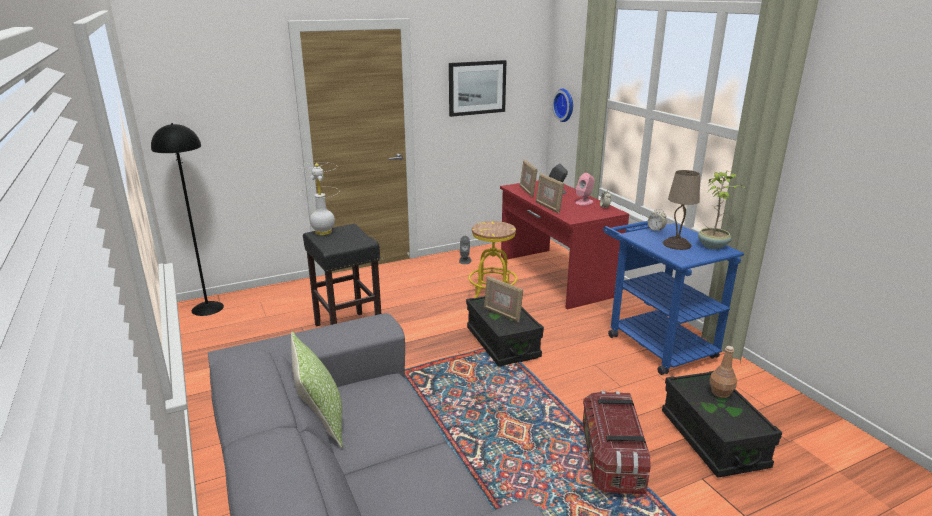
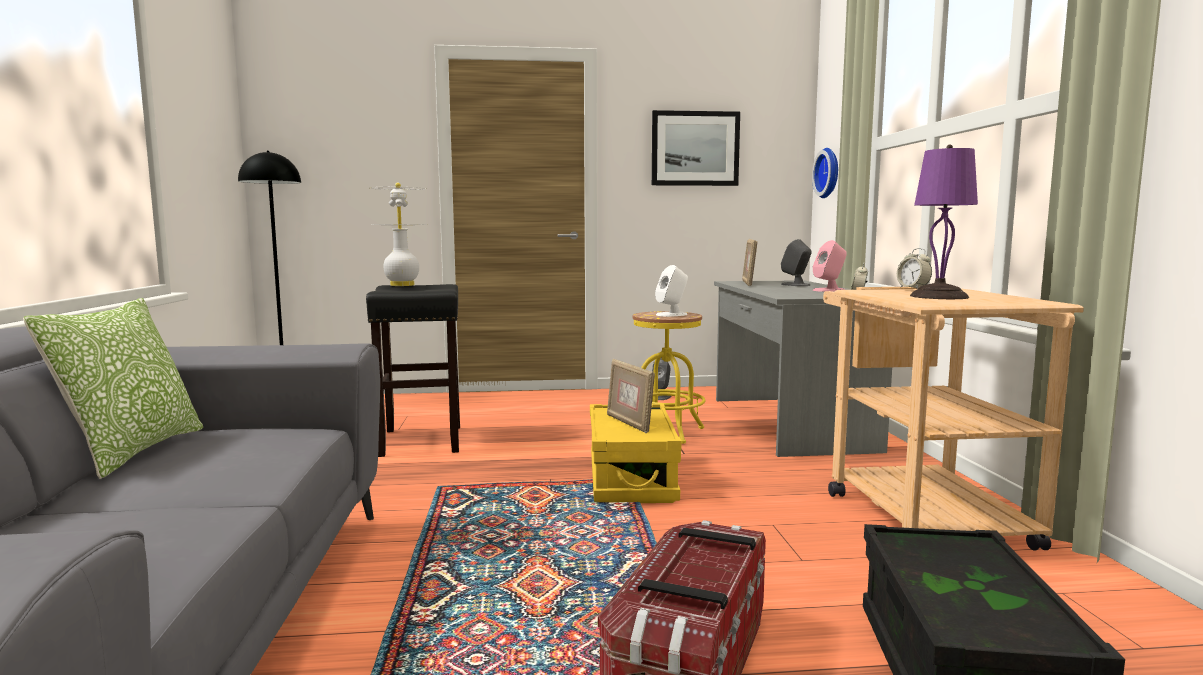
camera: 20 degrees right, 15 degrees down
(496, 228) = (672, 314): none -> white speaker
(502, 343) = (631, 479): black storage box -> yellow storage box
(548, 207) = (762, 290): picture frame -> none
(555, 277) = (787, 423): red desk -> grey desk
(654, 342) = (917, 513): blue cart -> beige cart
(677, 244) = (939, 296): beige table lamp -> purple table lamp
(713, 245) = (1017, 299): potted plant -> none
(720, 392) = (983, 564): brown bottle -> none

